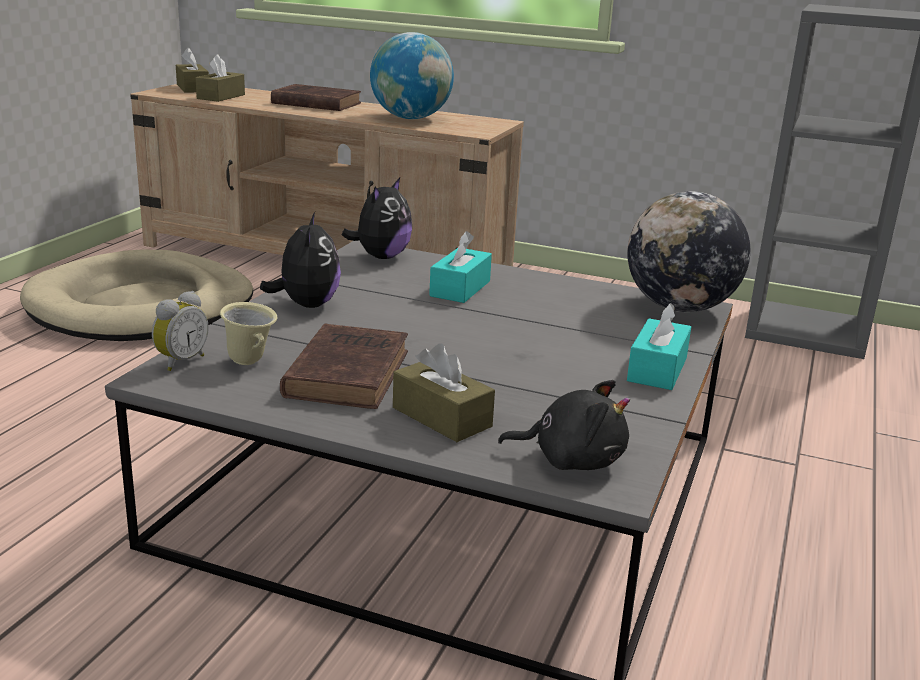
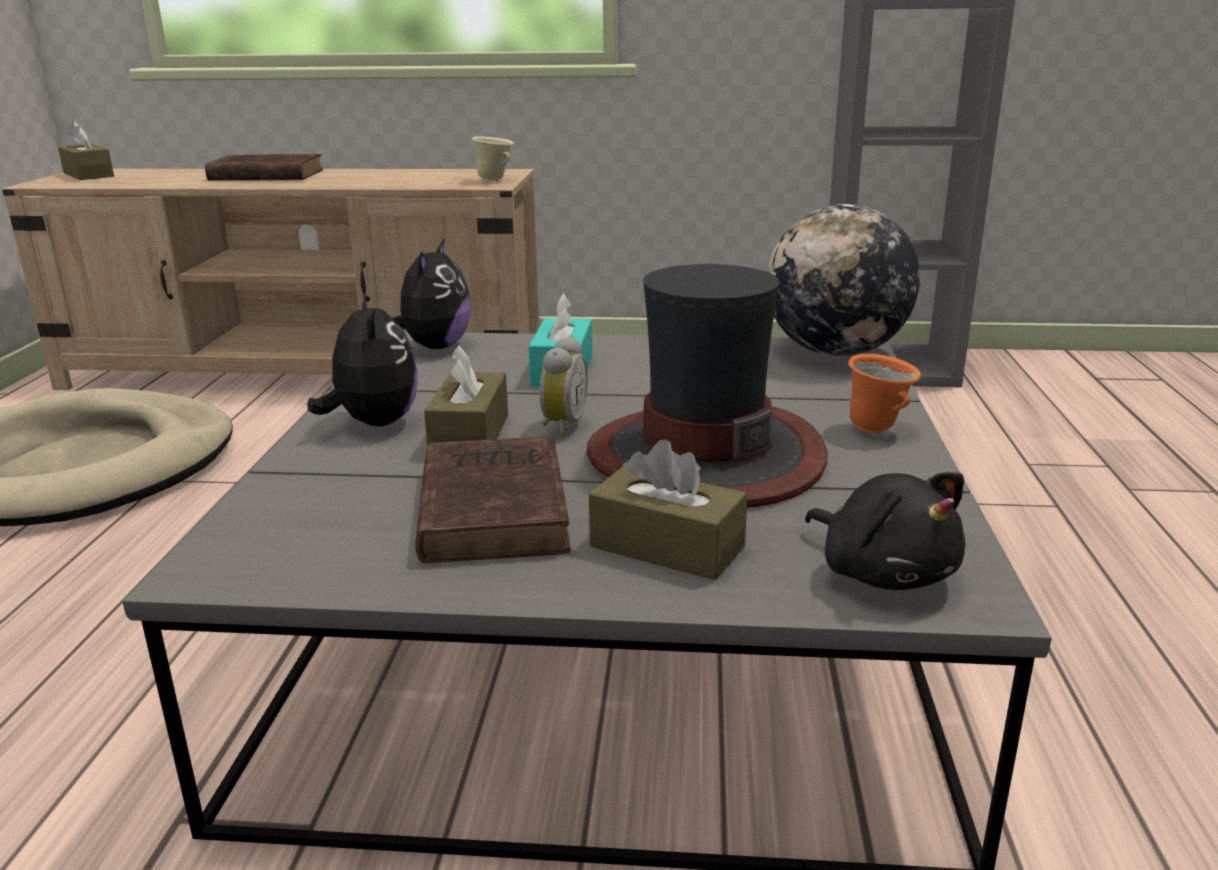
camera: 15 degrees left, 0 degrees up
(180, 361) = (230, 537): alarm clock -> alarm clock (561, 426)
(221, 96) = (133, 180): brown tissue box -> brown tissue box (470, 435)
(250, 362) = (340, 518): beige mug -> beige mug (495, 180)
(411, 118) = (398, 178): globe -> none
(514, 365) = (704, 456): none -> hat
(571, 460) = (883, 572): black plush toy -> black plush toy turned 60 degrees clockwise
(657, 369) = (877, 429): turquoise tissue box -> orange mug

